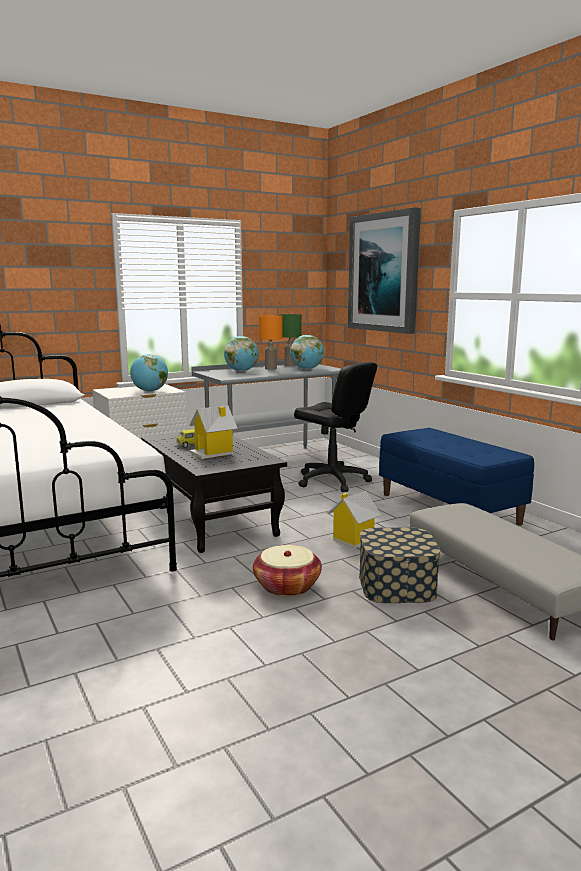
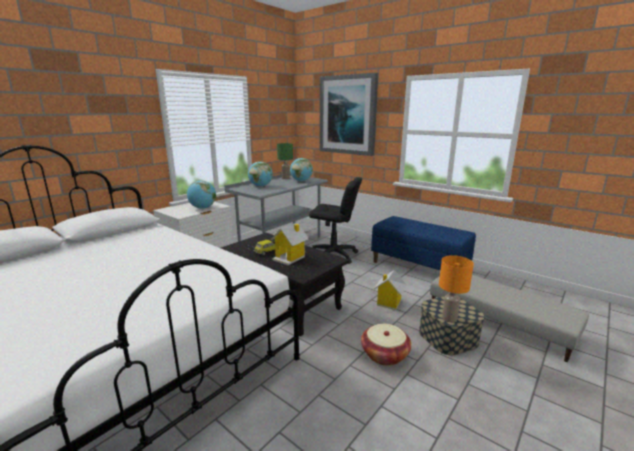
camera: 20 degrees left, 5 degrees up
(271, 369) = (277, 182): orange table lamp -> orange table lamp (450, 318)

